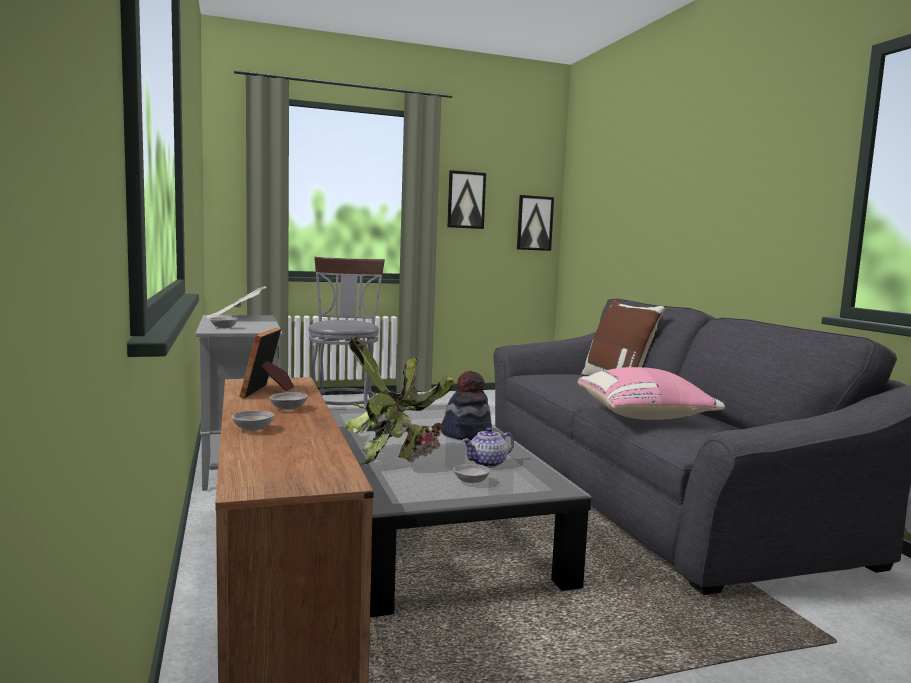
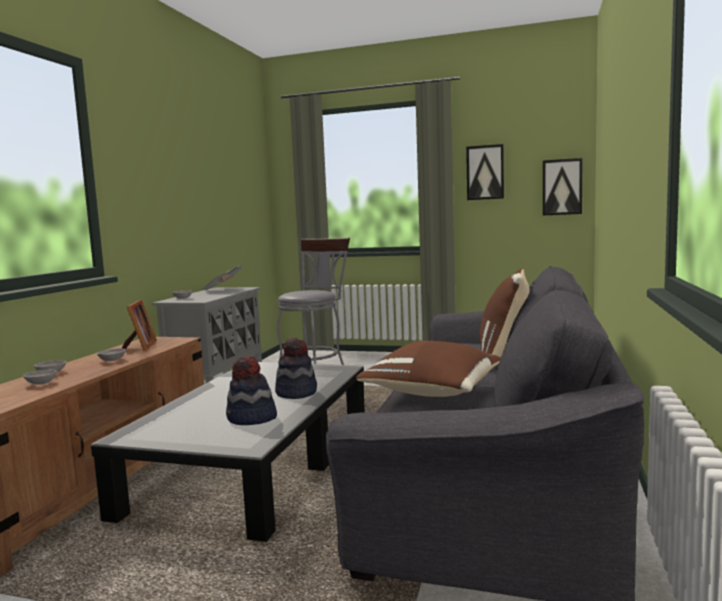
camera: 35 degrees right, 0 degrees up
(267, 391) = (140, 347): picture frame -> picture frame turned 135 degrees clockwise
(399, 456) = (207, 404): potted plant -> none
(471, 481) = (204, 431): grey bowl -> grey bowl (41, 383)
(488, 463) = (251, 419): teapot -> hat
(644, 417) = (433, 393): pink pillow -> brown pillow

